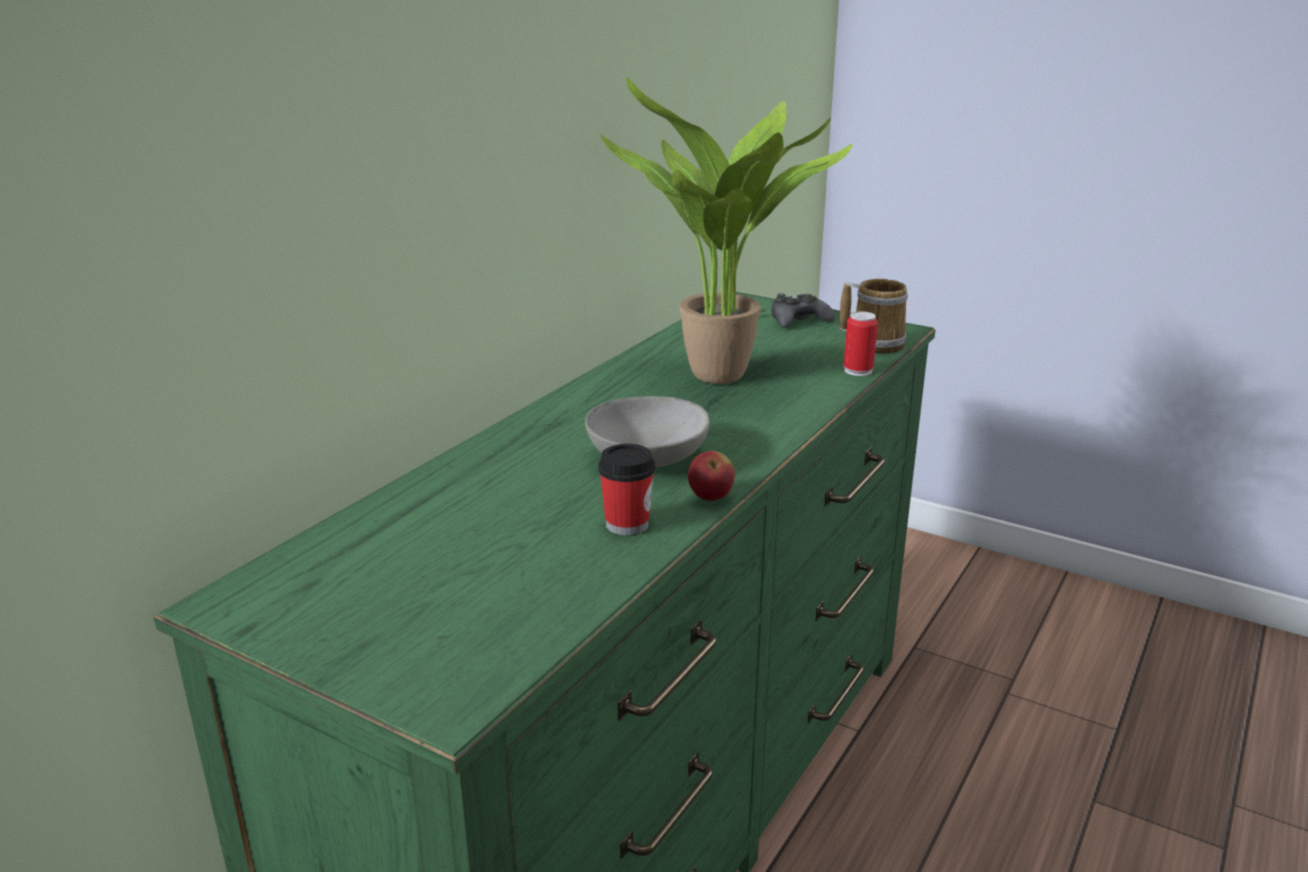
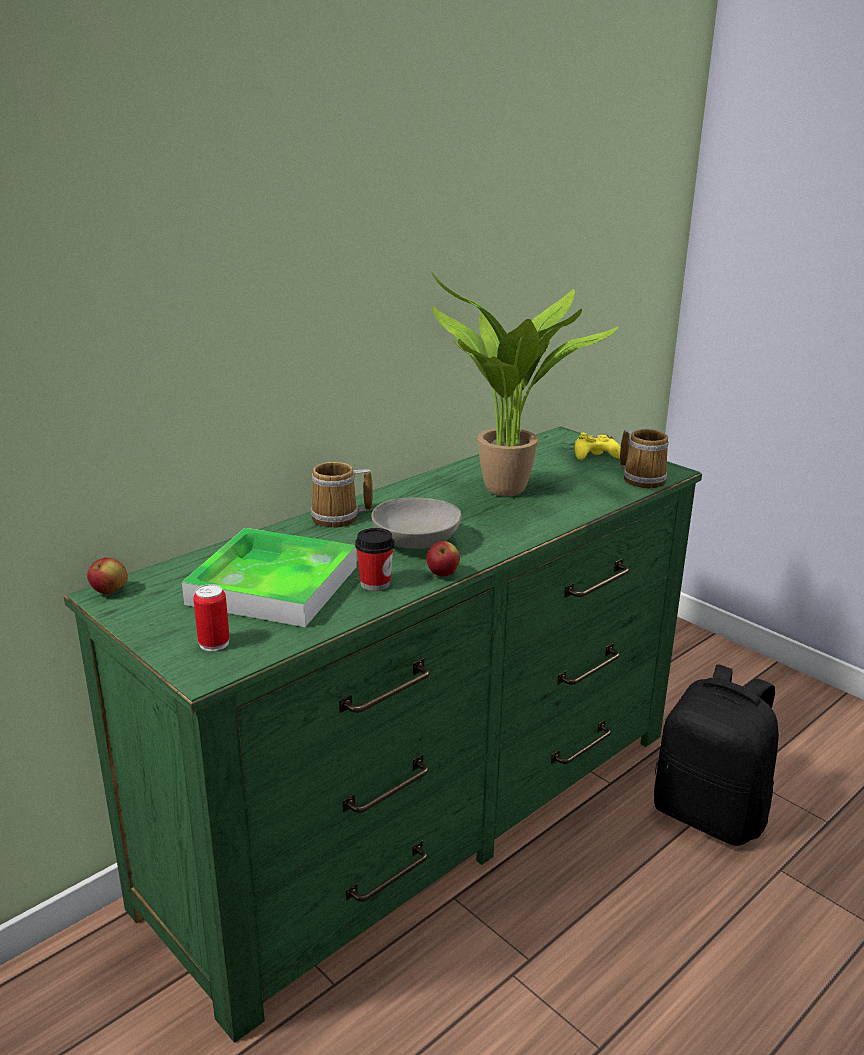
camera: 15 degrees right, 0 degrees up
(230, 597) = (110, 592): none -> apple
(482, 548) = (273, 585): none -> tray
(520, 439) = (339, 518): none -> mug
(798, 320) = (595, 455): black game controller -> yellow game controller
(858, 370) = (614, 498): can -> can (214, 643)
(987, 747) = (710, 814): none -> black backpack

